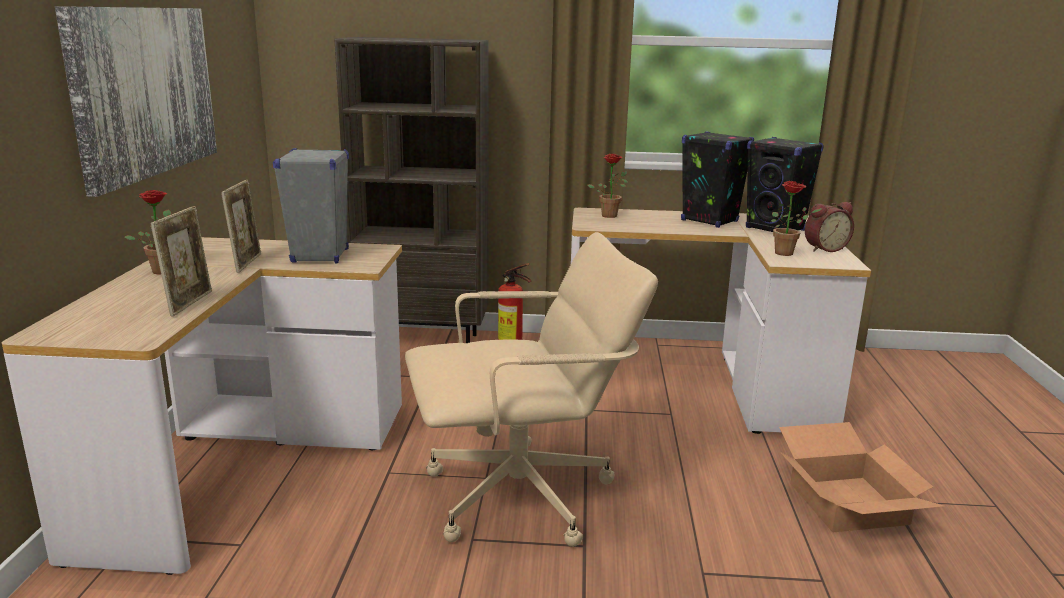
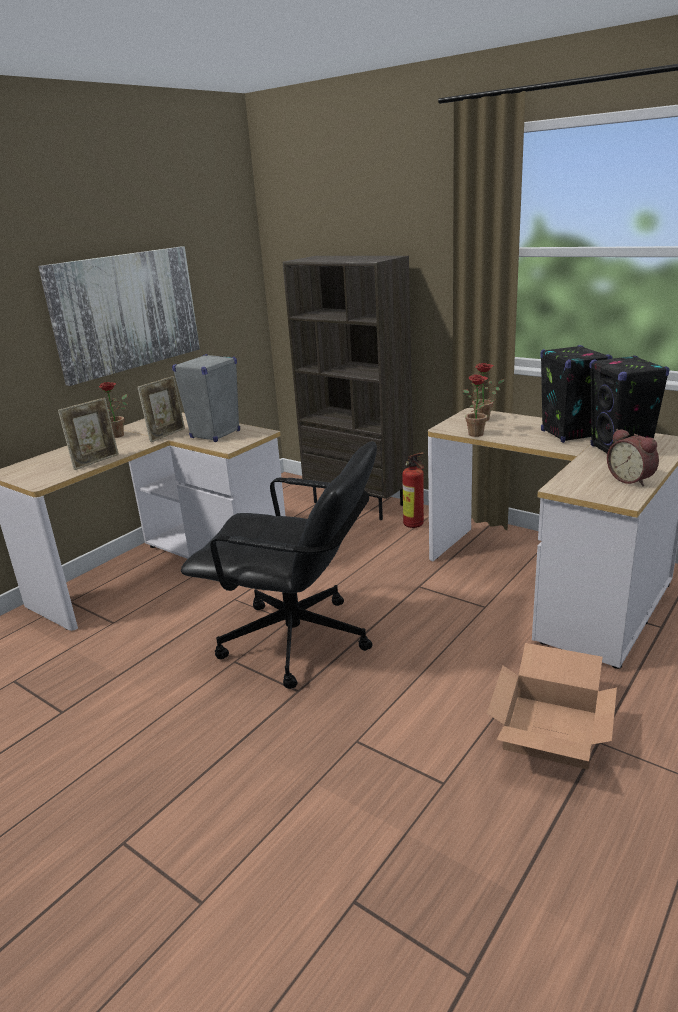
camera: 35 degrees right, 5 degrees up
(521, 496) = (296, 641): beige office chair -> black office chair
(788, 253) = (582, 479): potted plant -> potted plant (479, 434)
(824, 248) = (631, 479): alarm clock -> alarm clock turned 45 degrees clockwise

